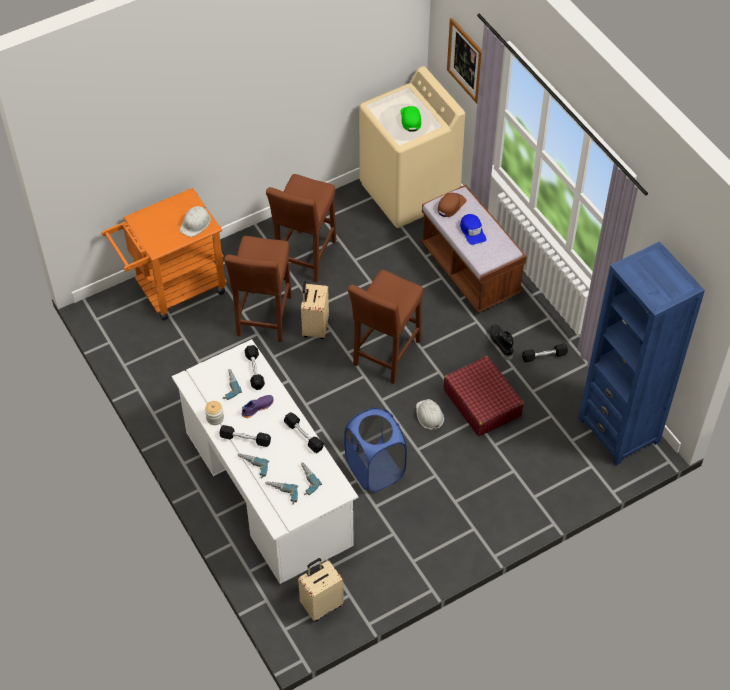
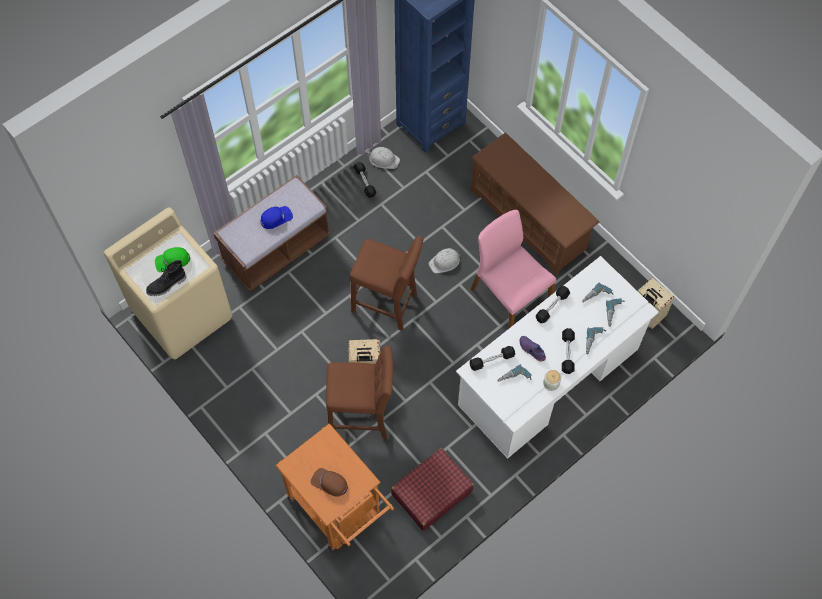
camera: 100 degrees left, 10 degrees up
(196, 223) = (325, 449): white hard hat -> white hard hat (384, 159)
(305, 258) = (281, 394): brown stool -> none
(375, 470) = (509, 296): blue laundry basket -> pink chair
(451, 205) = (246, 239): brown cap -> brown cap (329, 483)
(465, 60) = (141, 181): picture -> none
(471, 507) = (529, 220): none -> brown shoe rack
(482, 402) = (423, 223): red suitcase -> red suitcase (431, 492)
(500, 344) = (358, 216): black boot -> black boot (167, 285)

